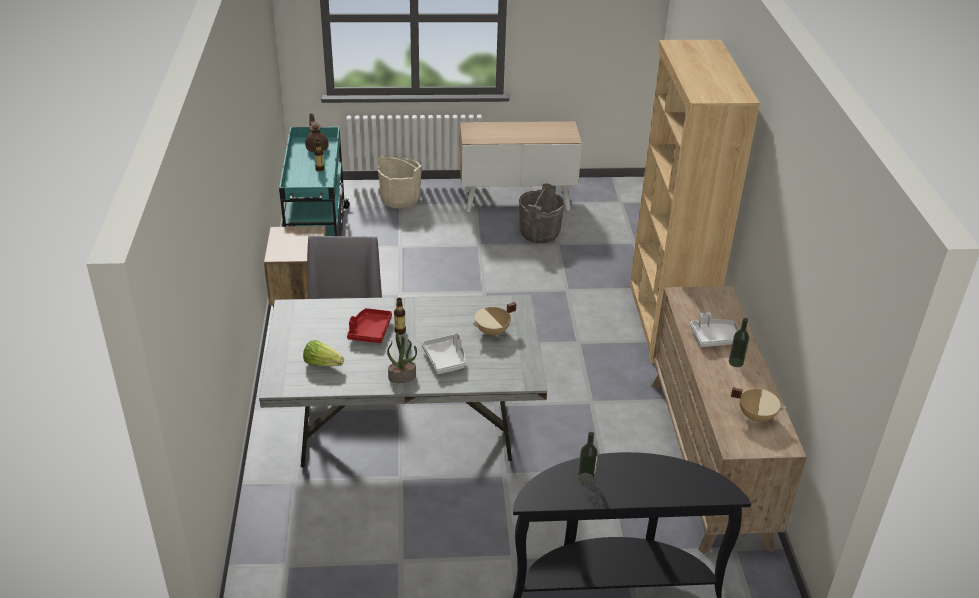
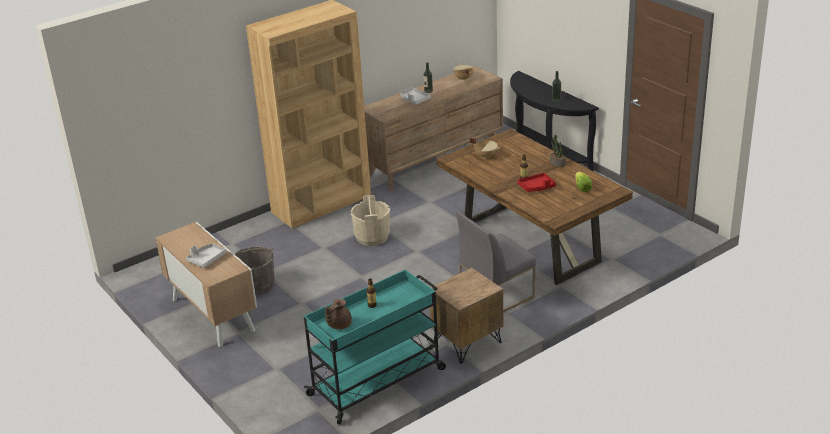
camera: 120 degrees left, 5 degrees down
(400, 199) = (266, 373): beige bucket -> beige bucket (372, 237)
(408, 432) = (529, 243): grey dining table -> brown dining table
(445, 359) = (527, 158): grey tray -> grey tray (207, 259)

